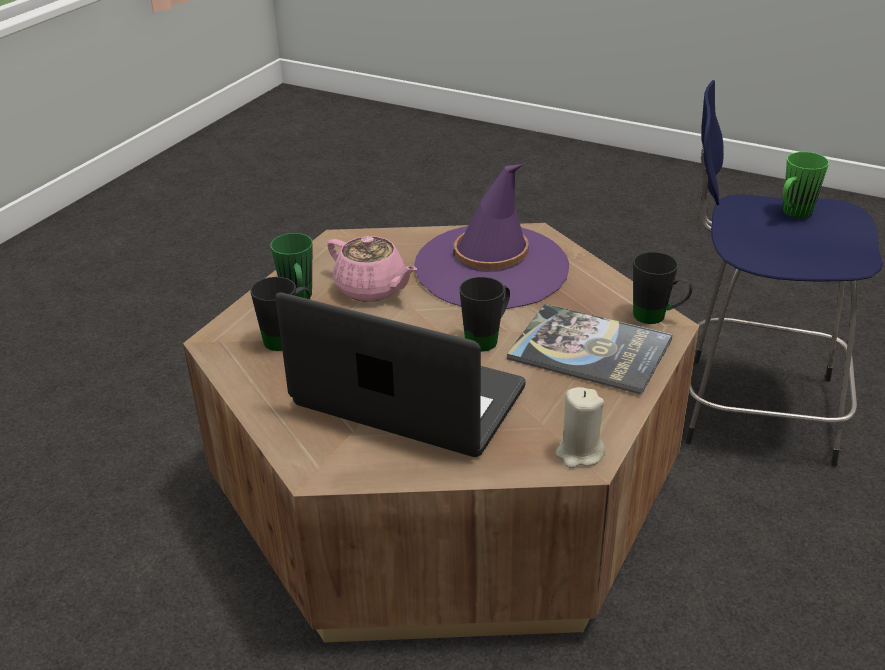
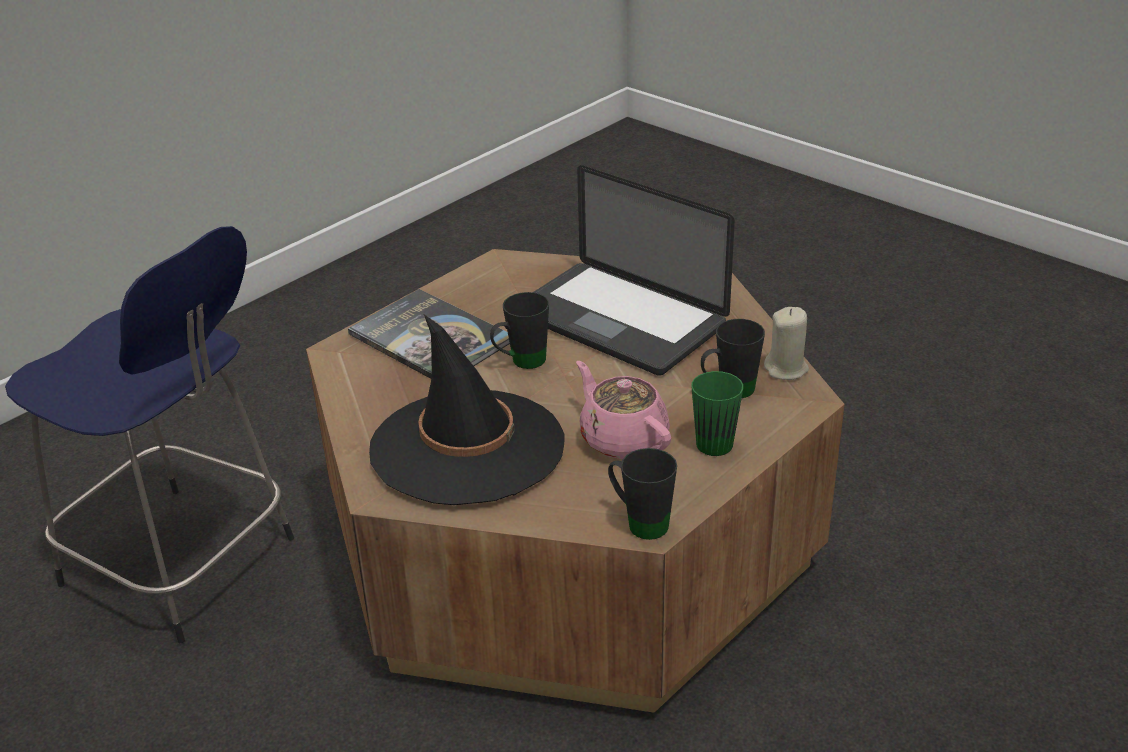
camera: 165 degrees left, 0 degrees up
(491, 268) = (467, 447): purple hat -> black hat
(579, 453) = (501, 266): beige candle -> beige candle (786, 369)
(657, 317) = (338, 360): black mug -> black mug (639, 522)
(793, 214) = (94, 386): green mug -> none

